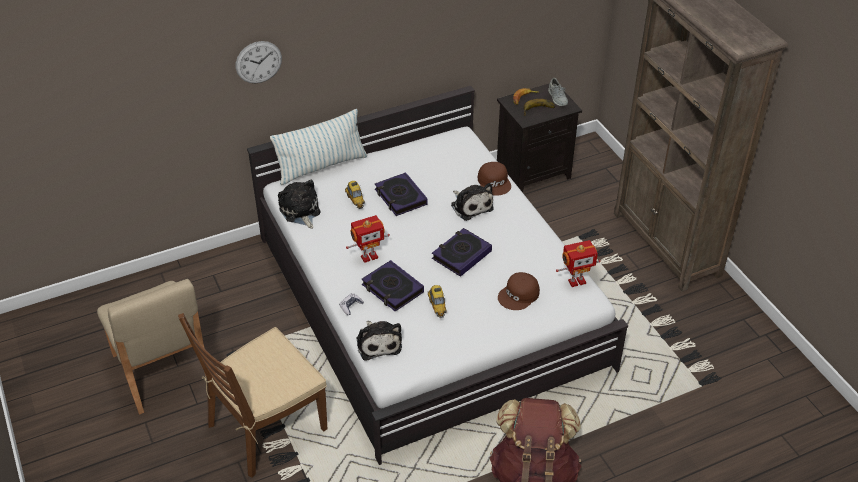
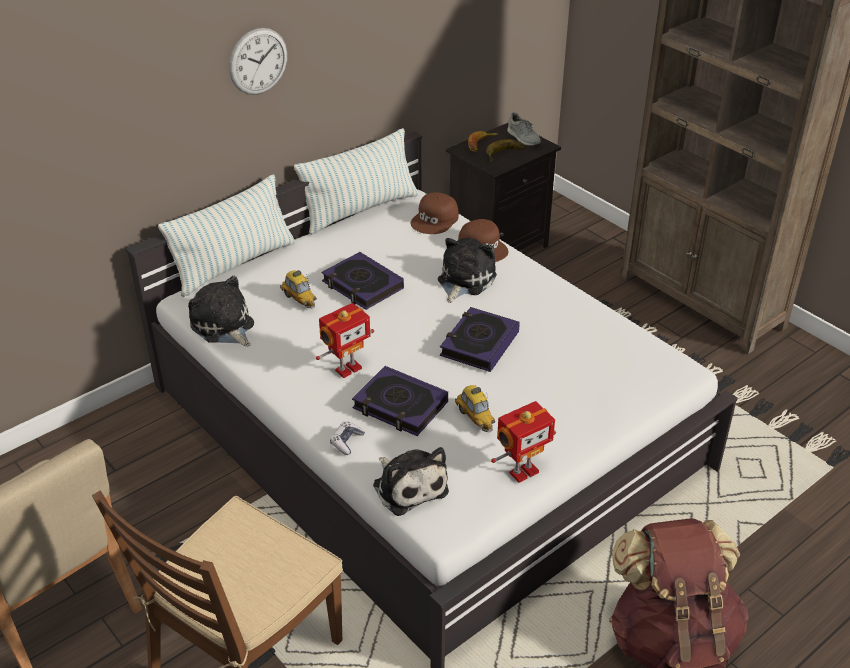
camera: 15 degrees left, 5 degrees down
(258, 62) = (131, 107): wall clock -> wall clock (258, 61)
(420, 137) = (360, 210): none -> pillow
(471, 206) = (464, 280): plush toy -> plush toy turned 105 degrees counterclockwise
(519, 295) = (583, 382): brown cap -> brown cap (435, 220)
(576, 281) = (651, 350): toy robot -> toy robot (522, 471)

